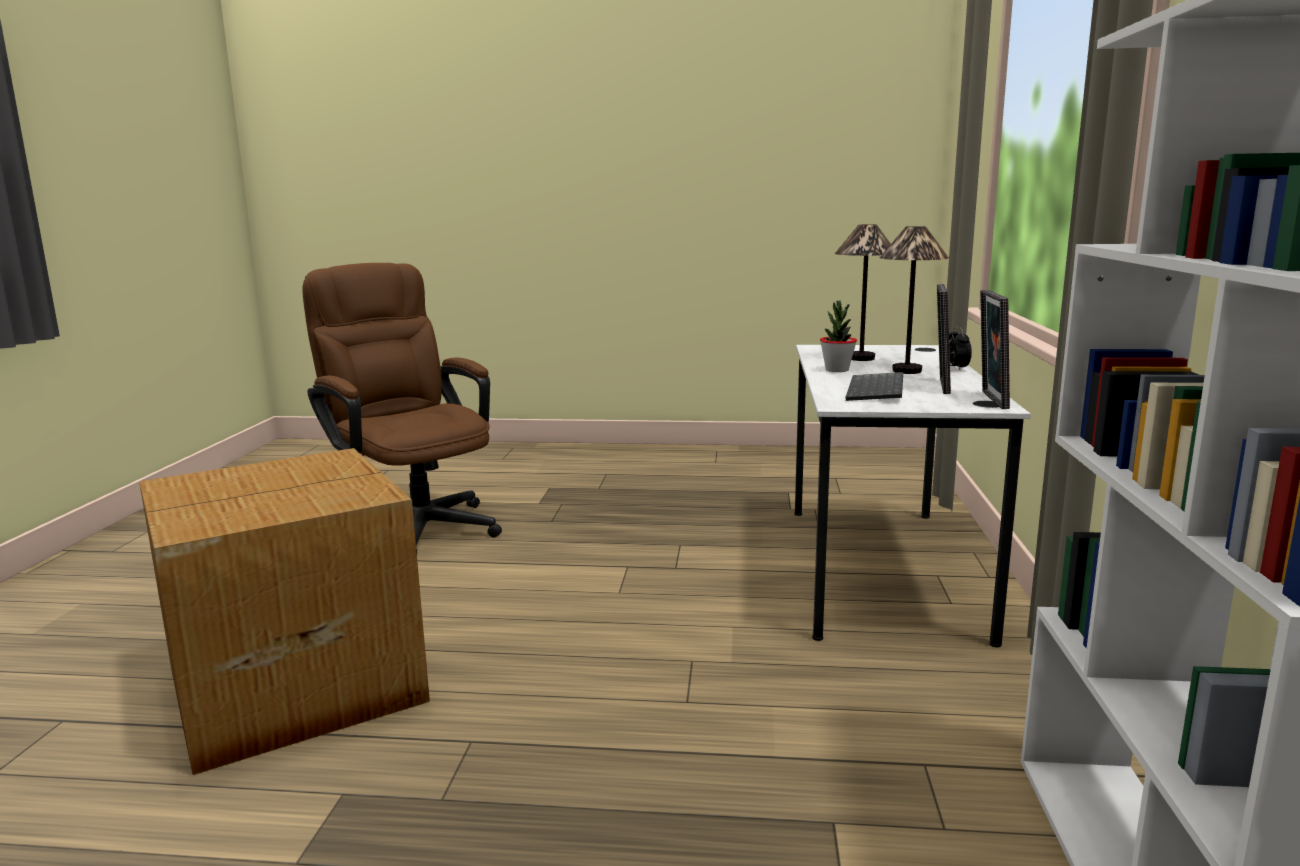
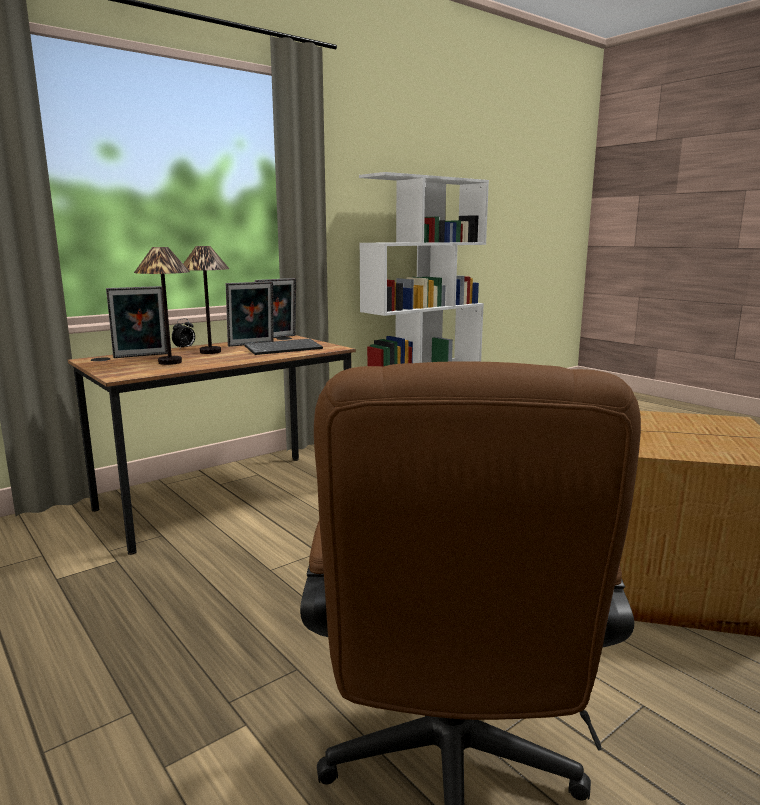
camera: 135 degrees left, 0 degrees up
(837, 370) = (230, 360): potted plant -> none
(879, 568) = (227, 498): white desk -> brown desk
(916, 355) = (141, 356): none -> picture frame

